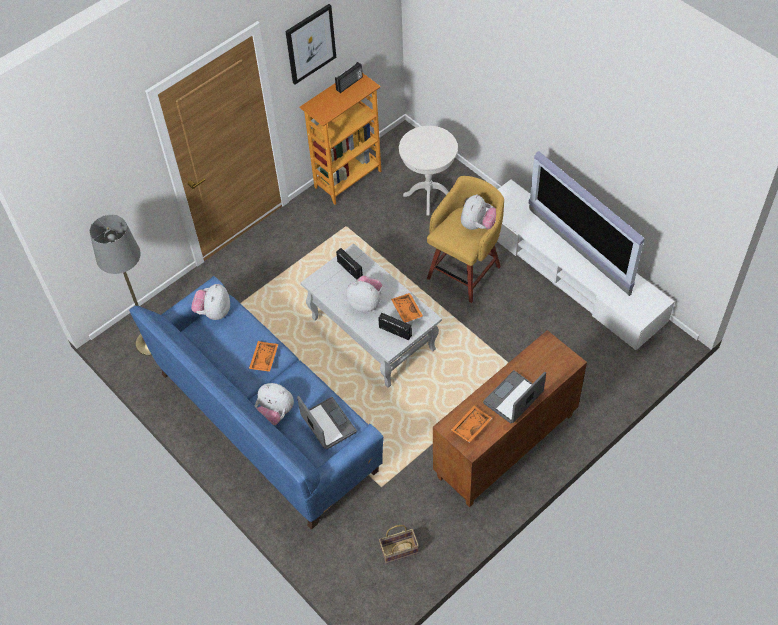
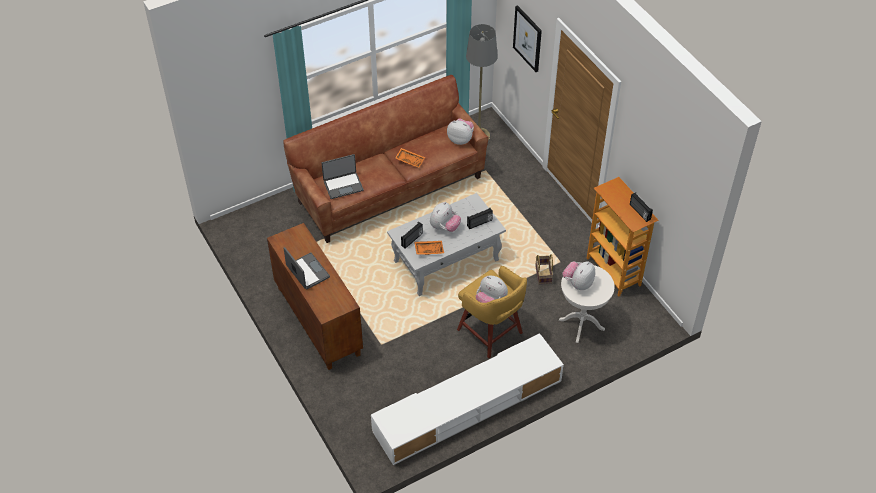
camera: 100 degrees right, 5 degrees down
(267, 422) = (389, 189): blue sofa -> brown sofa
(275, 413) = (364, 162): plush toy -> plush toy (578, 283)
(310, 43) = (641, 150): picture -> picture (528, 38)
(398, 551) = (262, 243): basket -> basket (542, 274)
(470, 426) = (295, 243): orange tray -> none
(578, 252) = (466, 392): television -> none

